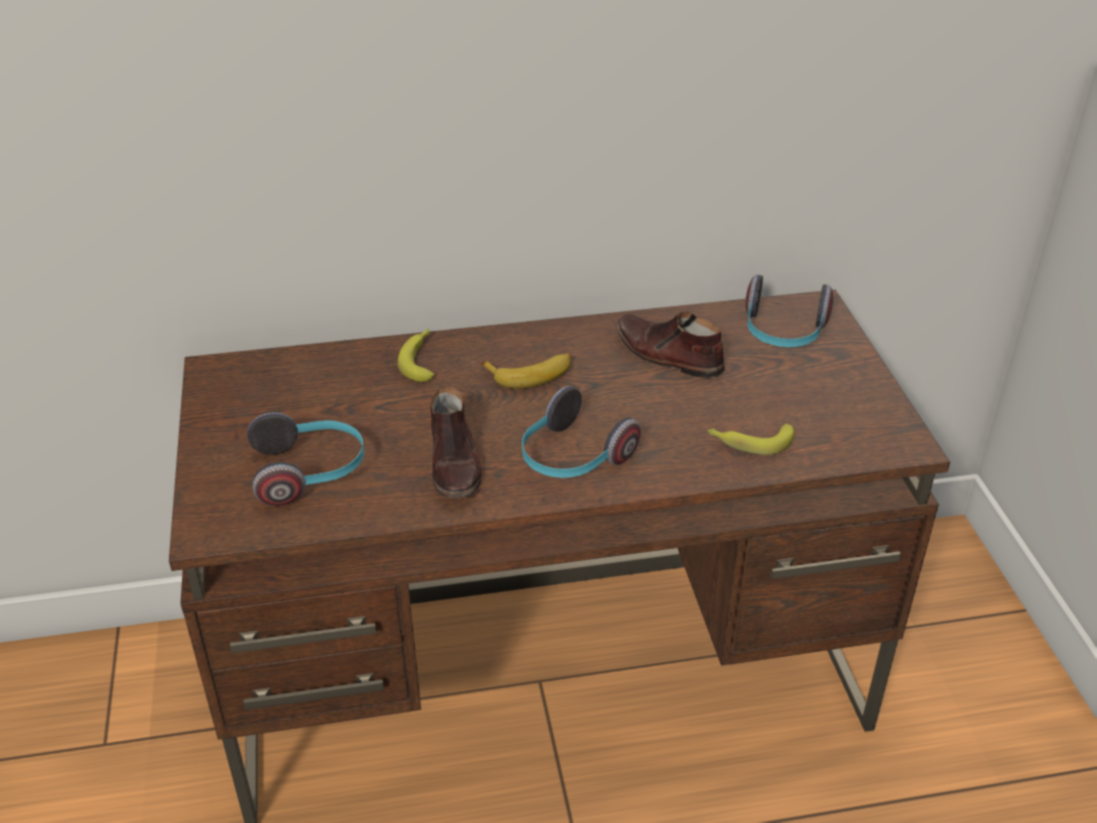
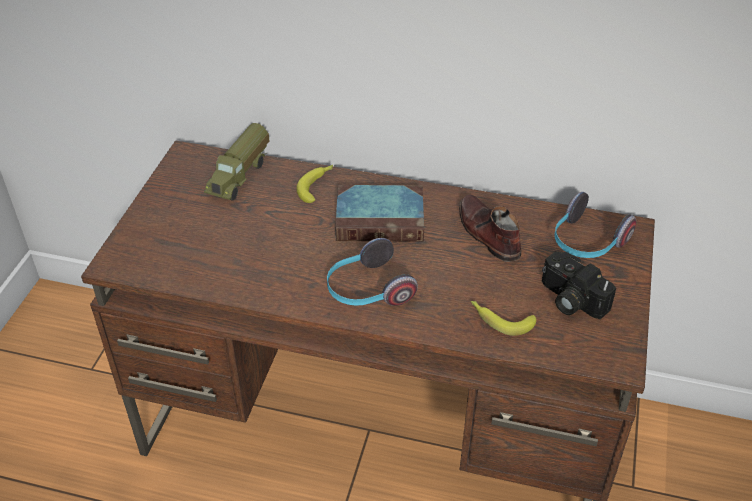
camera: 25 degrees right, 5 degrees up
(310, 375) = (240, 176): none -> toy truck
(310, 472) = (197, 244): headphones -> none
(455, 463) = (289, 268): brown shoe -> none
(531, 374) = (382, 219): banana -> book
(809, 397) = (569, 300): none -> camera

